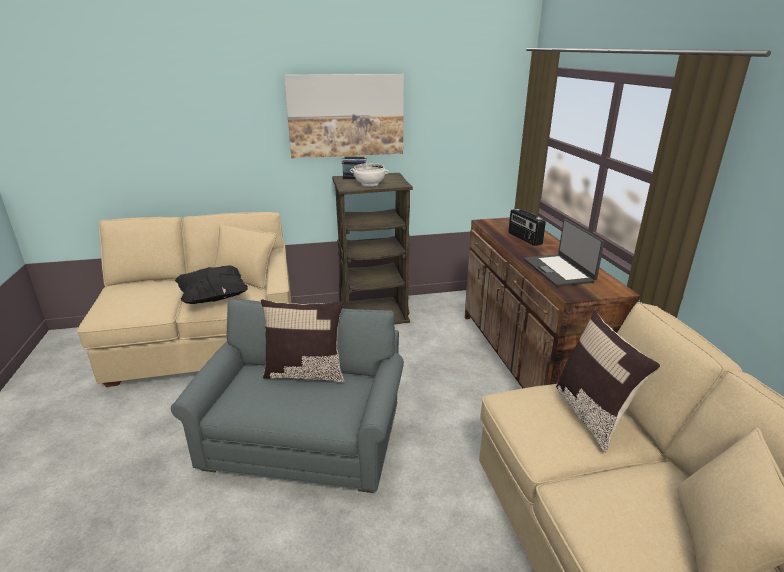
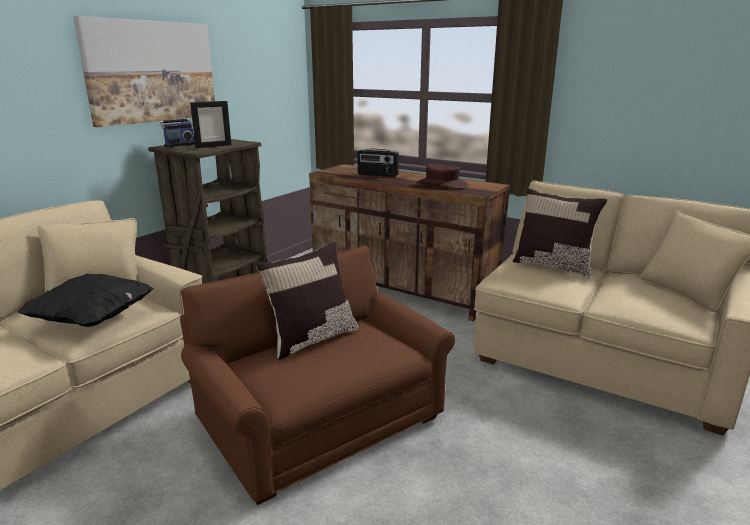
camera: 45 degrees left, 5 degrees down
(305, 439) = (320, 420): grey armchair -> brown armchair
(369, 184) = (213, 146): white bowl -> picture frame
(559, 270) = (442, 184): laptop -> brown hat

